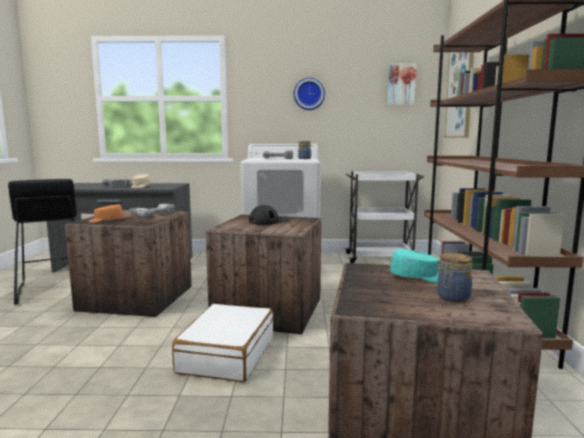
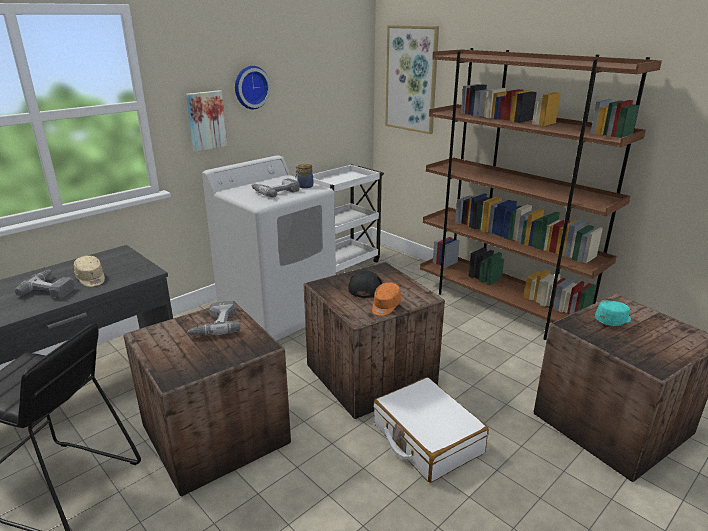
camera: 45 degrees left, 15 degrees up
(106, 220) = (197, 362): orange cap -> orange cap (385, 306)
(401, 84) = (340, 67): picture -> picture (206, 120)
(452, 298) = (661, 332): jar -> none

